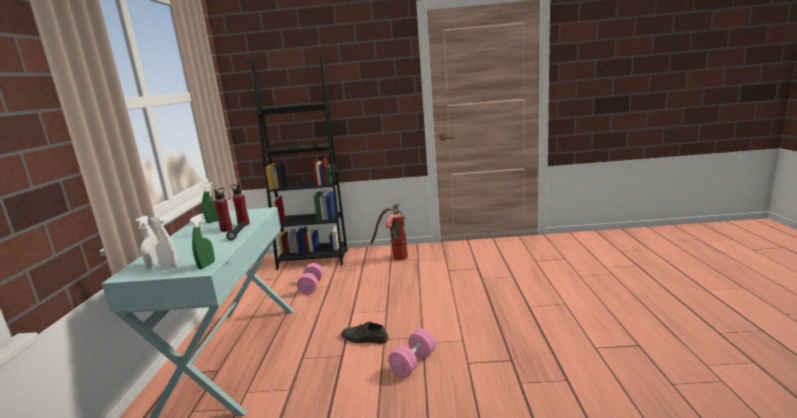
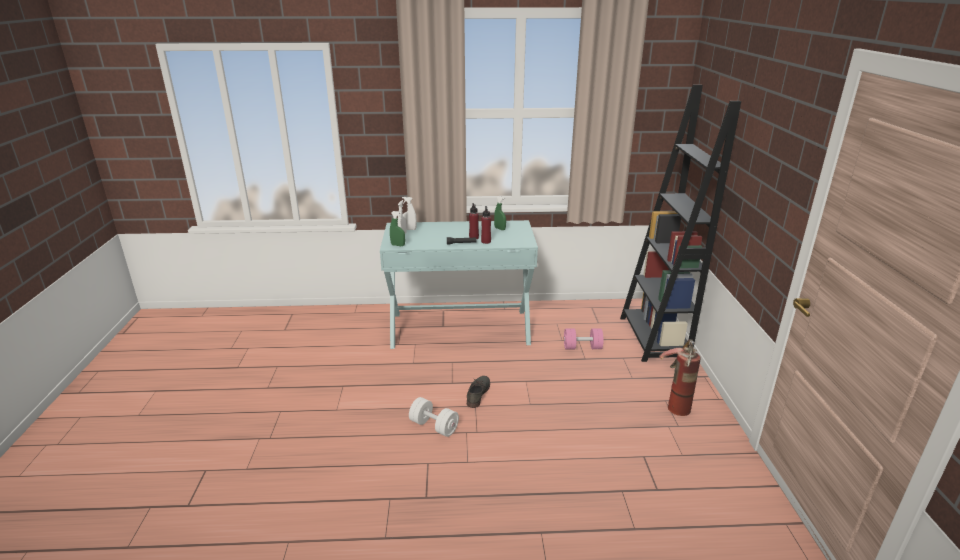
camera: 85 degrees right, 10 degrees up
(413, 363) = (434, 426): pink dumbbell -> white dumbbell

